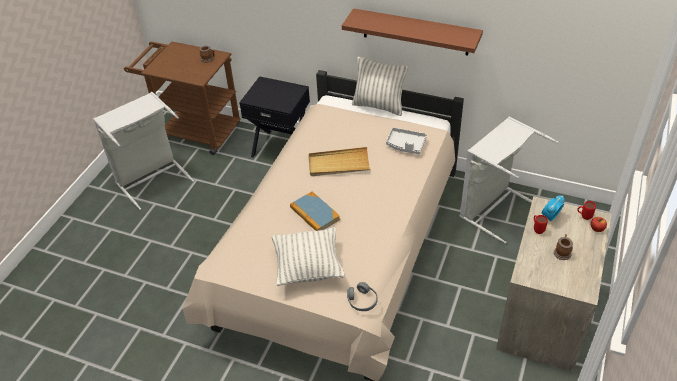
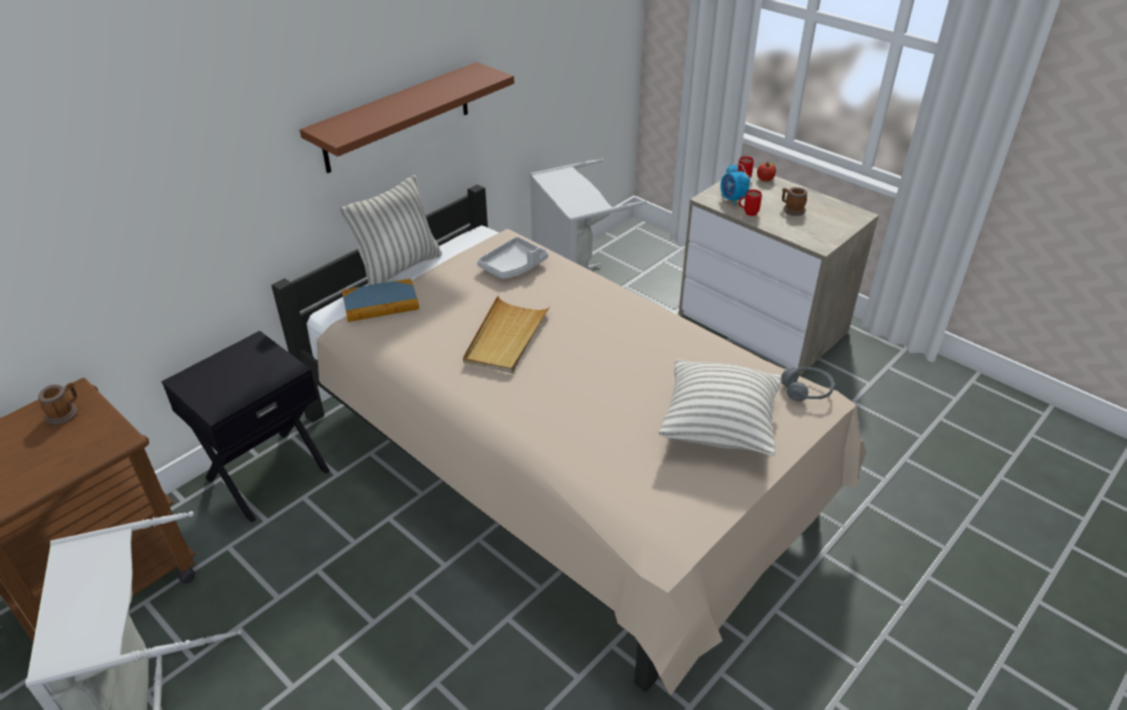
camera: 70 degrees left, 5 degrees down
(314, 214) = (603, 391): book -> book (380, 303)

